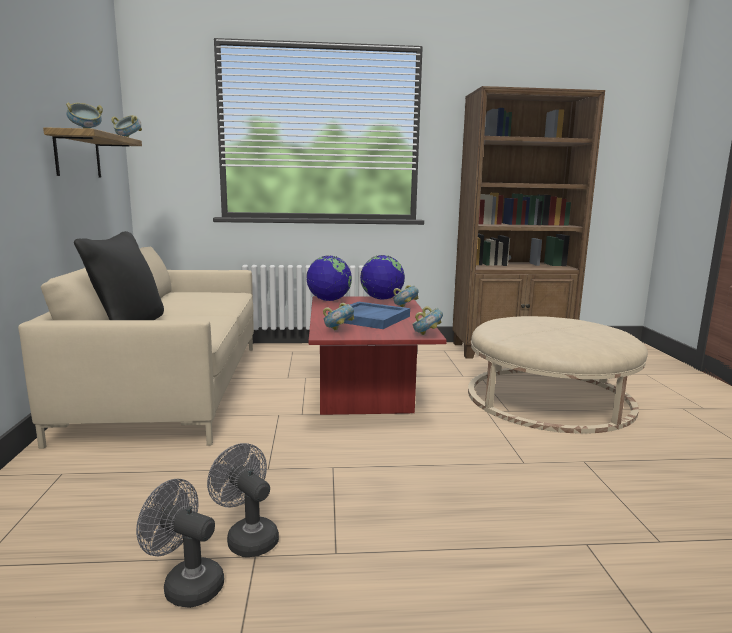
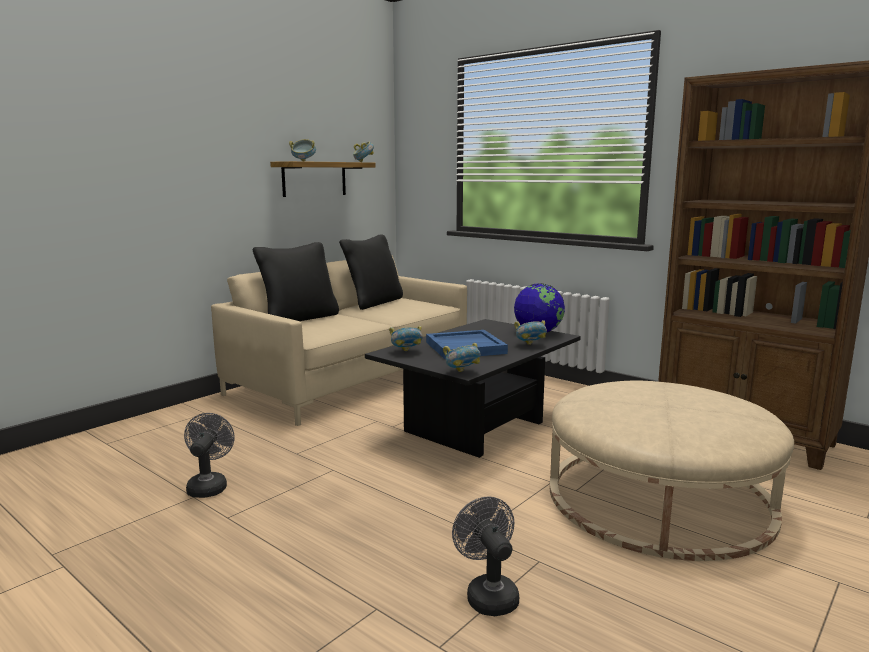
camera: 45 degrees right, 0 degrees up
(164, 299) = (374, 302): none -> black pillow
(186, 584) = (145, 493): grey fan -> grey fan (488, 594)
(329, 300) = (485, 325): globe -> none
(367, 393) = (476, 428): red coffee table -> black coffee table

